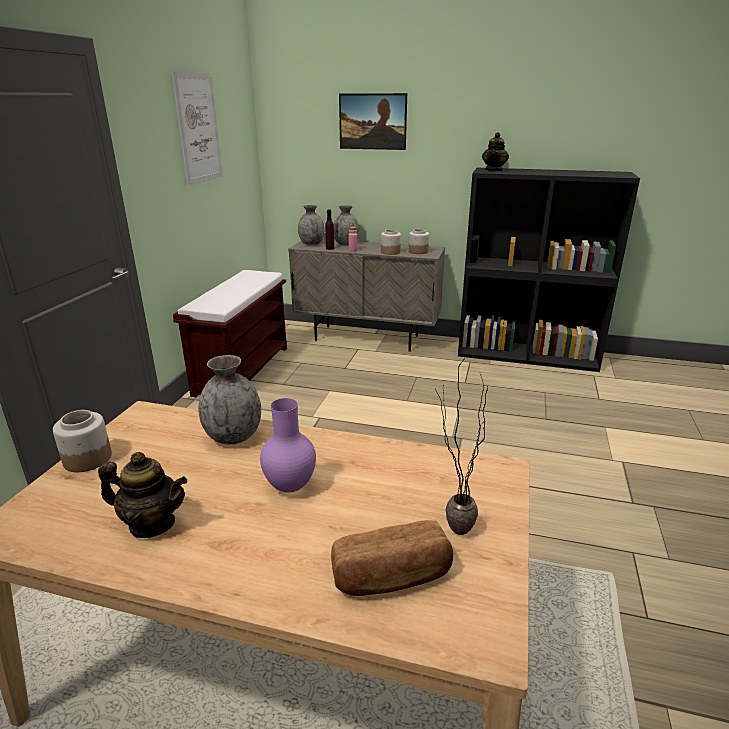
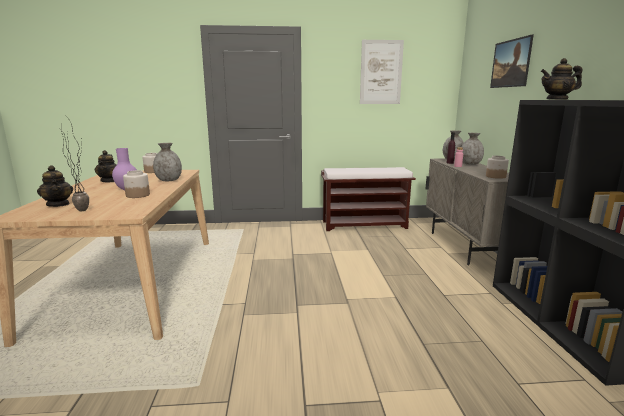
camera: 70 degrees right, 10 degrees down
(390, 252) = (474, 172): jar -> jar (137, 195)
(392, 577) = (58, 204): bread -> teapot

